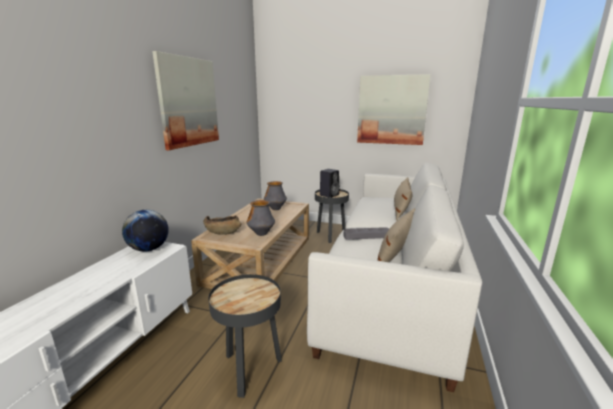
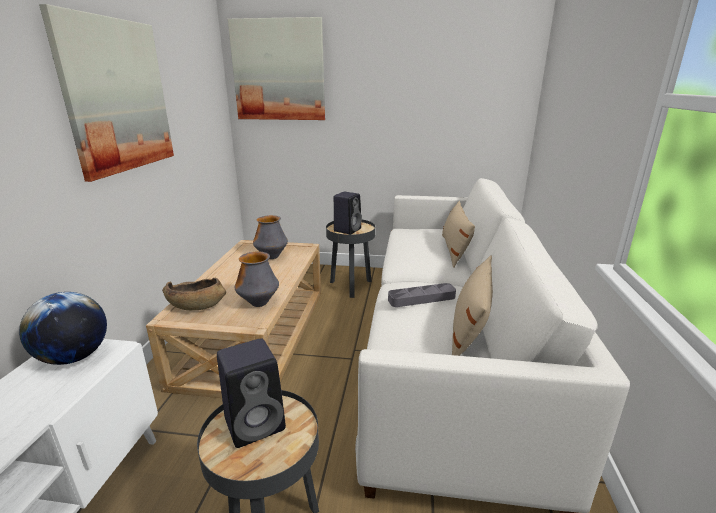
camera: 10 degrees left, 5 degrees up
(244, 290) = (257, 423): none -> black speaker
(391, 110) = (429, 103): picture -> picture (278, 71)

